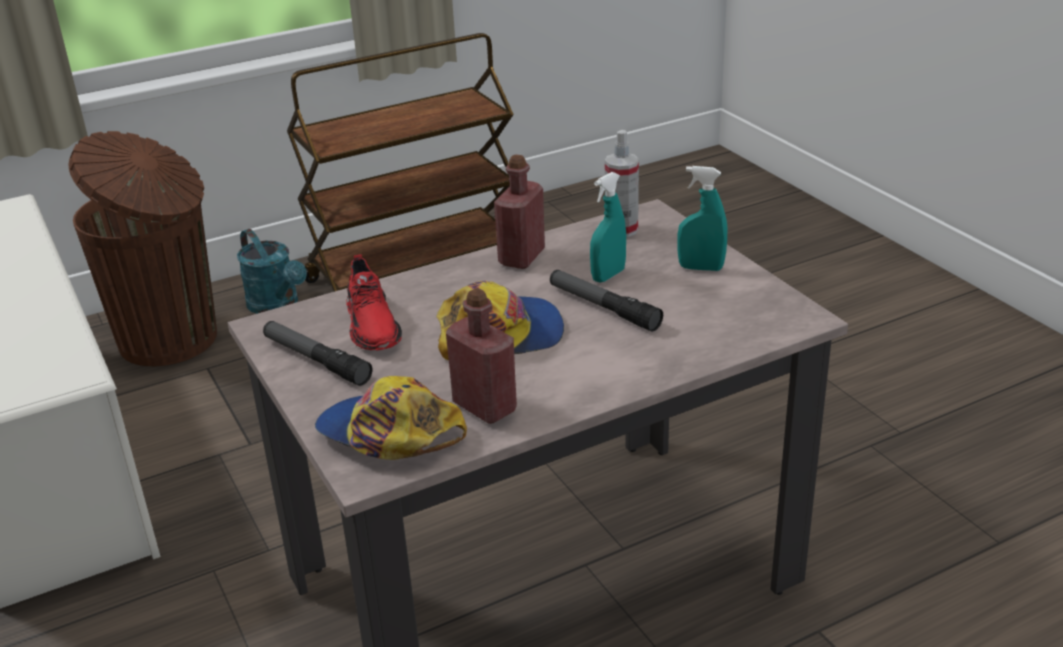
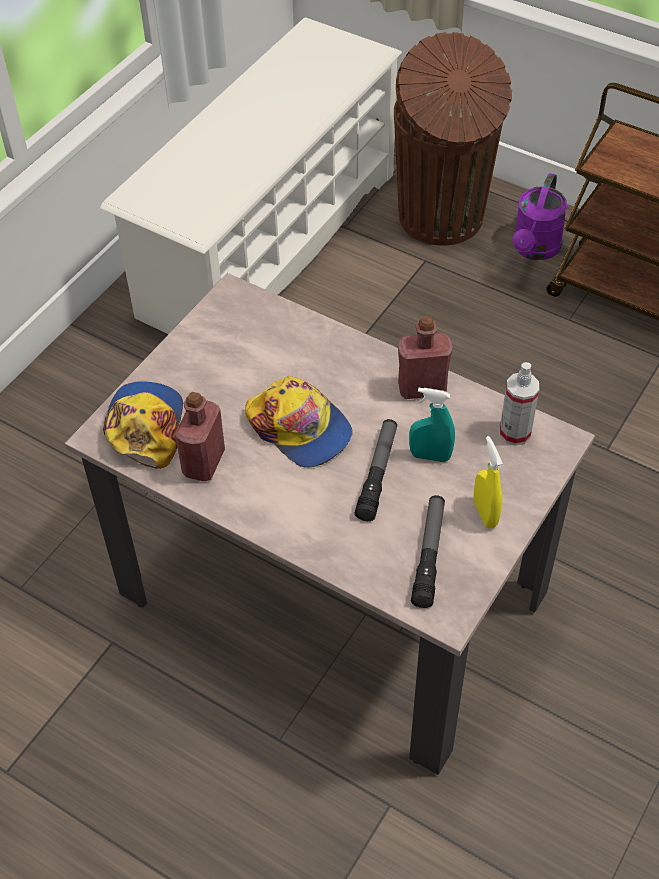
camera: 60 degrees right, 20 degrees up
(277, 305) = (534, 250): turquoise watering can -> purple watering can
(316, 360) = (207, 344): flashlight -> flashlight (429, 555)
(372, 325) = (268, 350): red shoe -> none
(701, 268) = (485, 513): turquoise spray bottle -> yellow spray bottle

